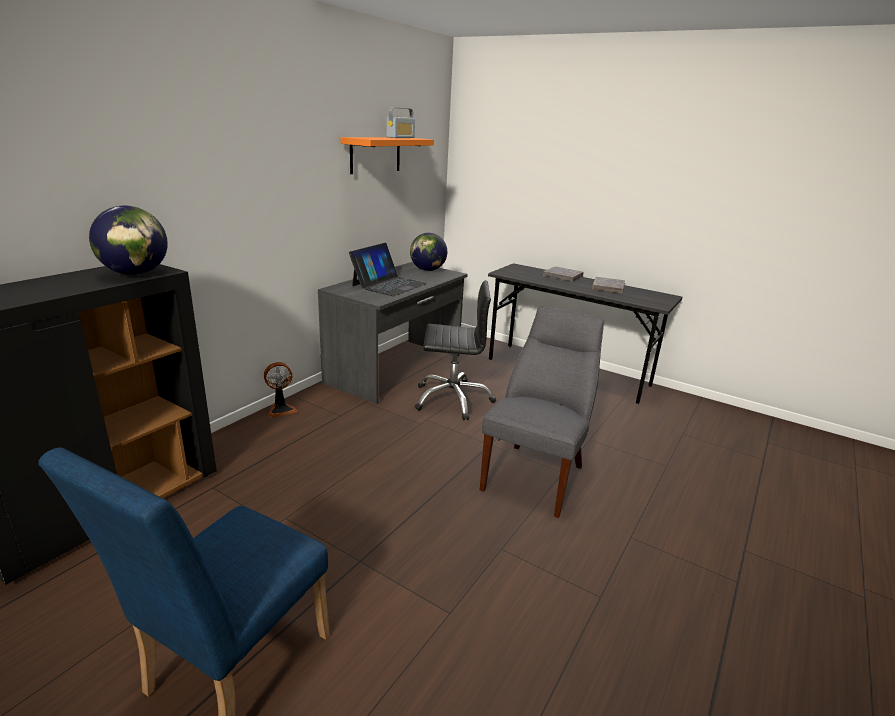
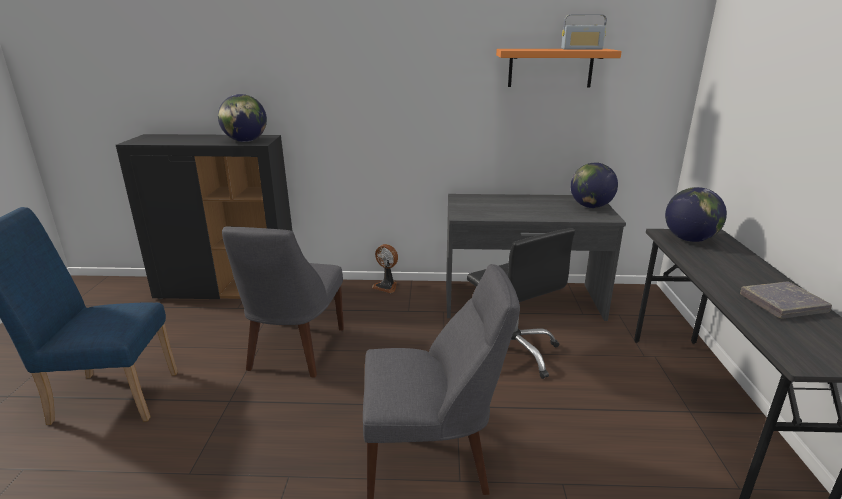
camera: 60 degrees right, 0 degrees up
(322, 496) = (294, 351): none -> grey chair
(389, 284) = (511, 207): laptop -> none
(517, 272) = (689, 239): none -> globe
(562, 276) = (747, 265): grey book -> none

